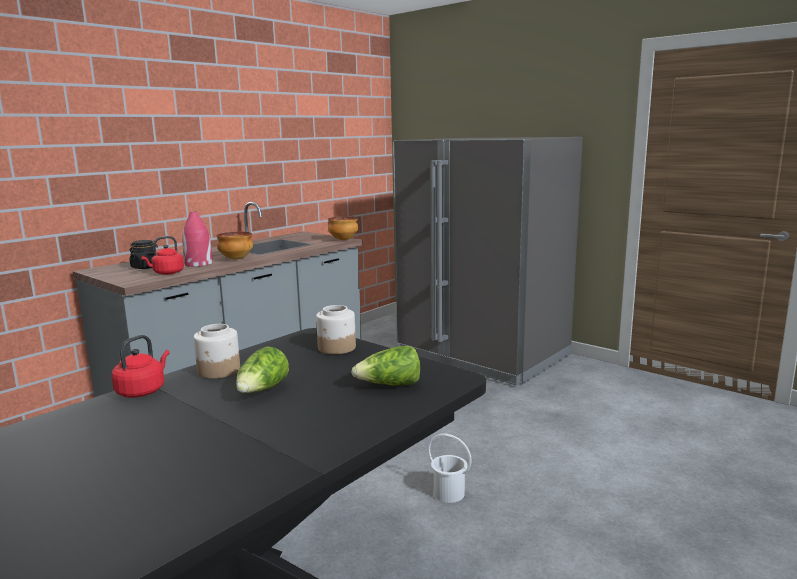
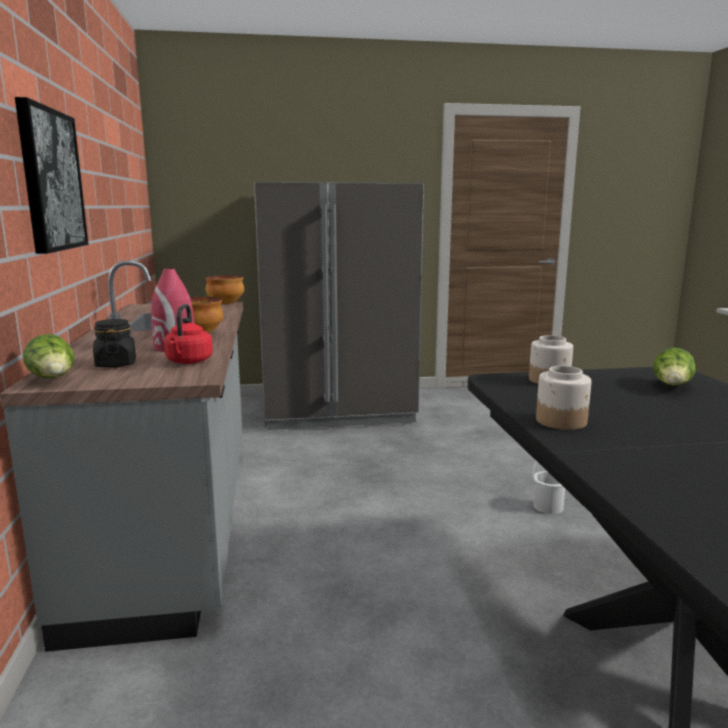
camera: 50 degrees left, 0 degrees up
(143, 391) = (590, 456): red kettle -> none
(177, 152) = (51, 180): none -> picture
(262, 390) = (644, 417): lettuce -> lettuce (53, 379)

